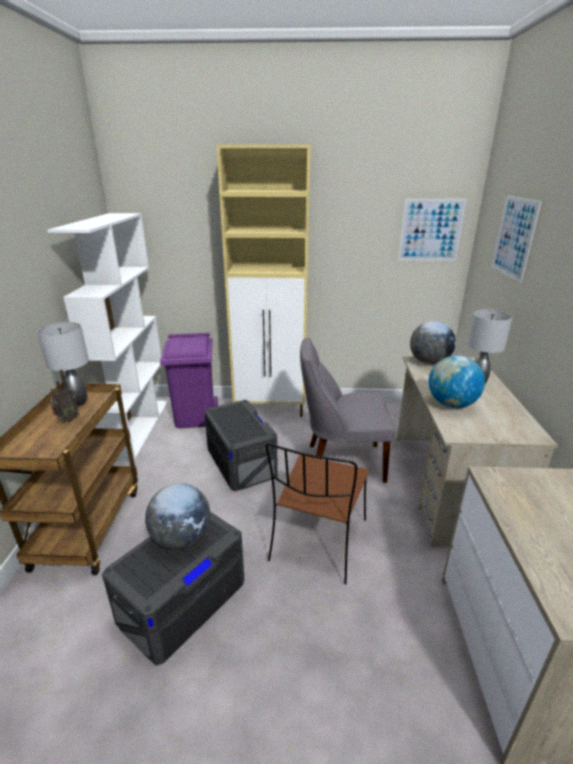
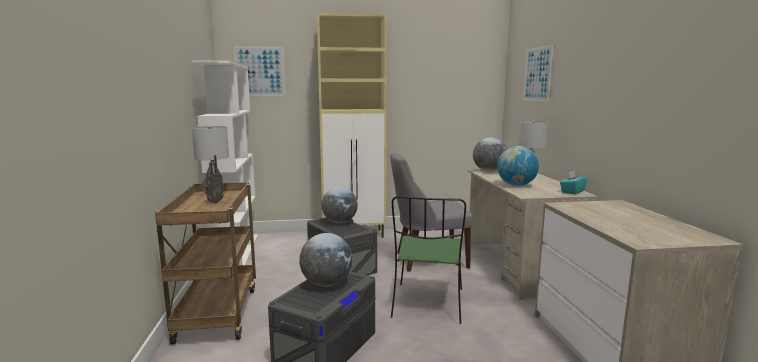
camera: 10 degrees left, 15 degrees down
(195, 417) = (287, 243): purple trash can -> none
(240, 415) = (340, 222): none -> globe
(318, 542) = (428, 304): brown chair -> green chair
(431, 230) = (473, 81): picture -> picture (260, 71)
(523, 429) = (572, 191): none -> turquoise tissue box

